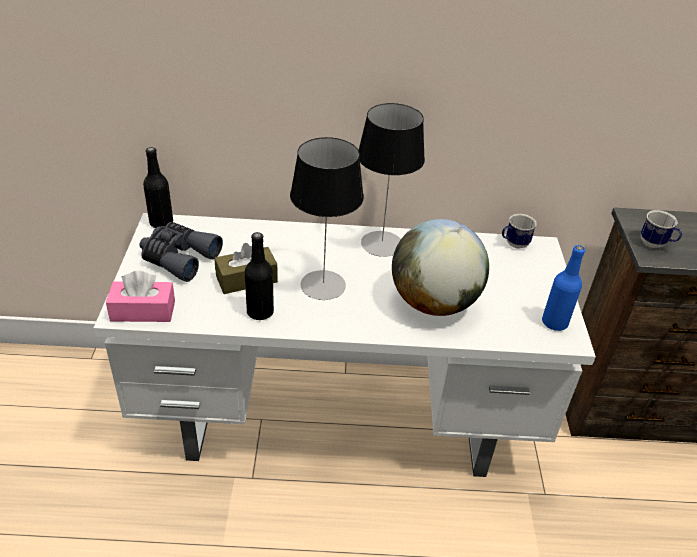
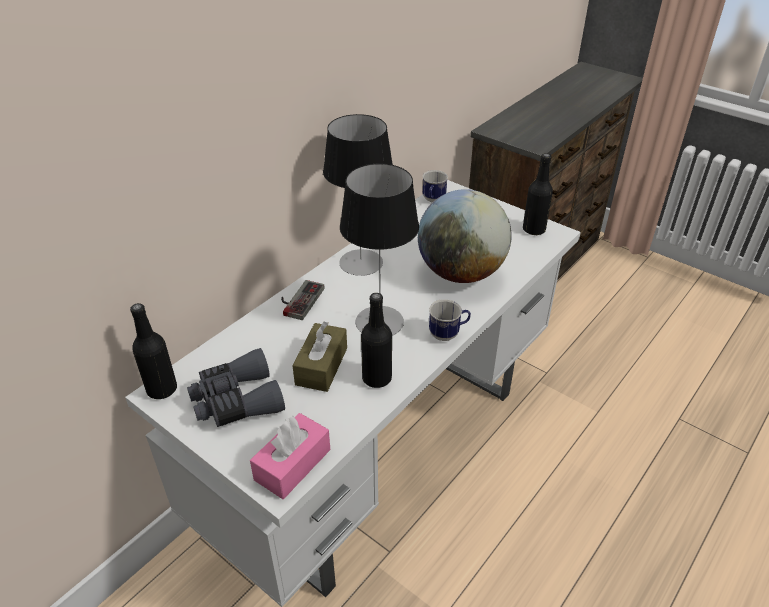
camera: 50 degrees left, 0 degrees up
(304, 235) = (298, 300): none -> game controller
(554, 323) = (533, 230): blue bottle -> black bottle
(656, 245) = (527, 138): mug -> mug (448, 334)

